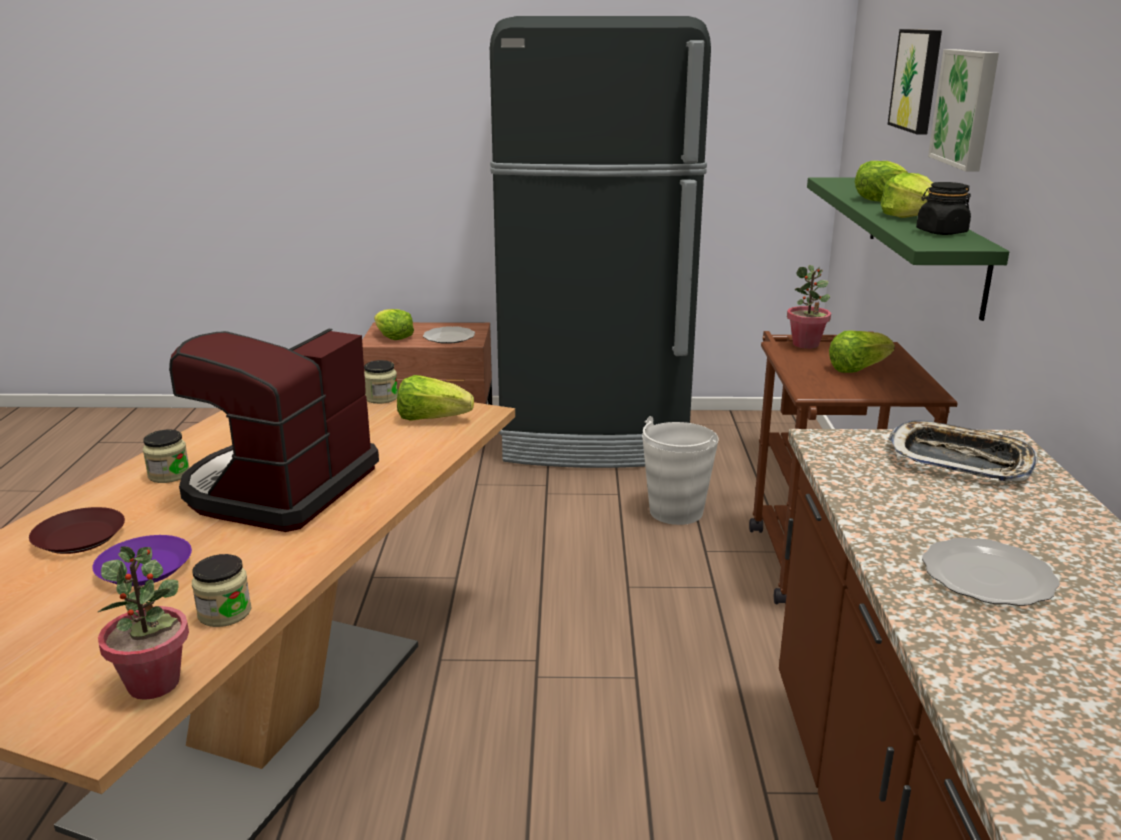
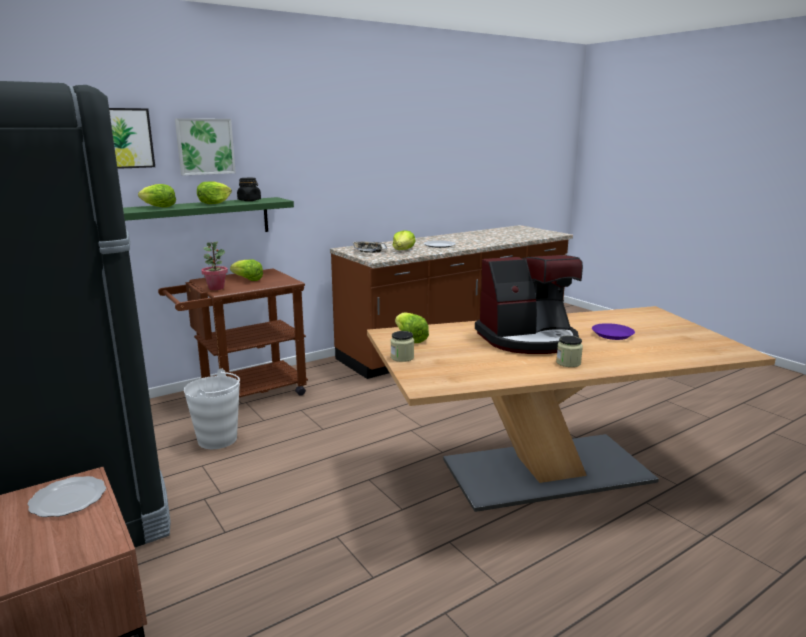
camera: 125 degrees left, 5 degrees down
(80, 538) = (631, 352): brown plate -> none
(154, 683) = (630, 312): potted plant -> none
(224, 613) = (596, 317): jar -> none
(393, 337) = (78, 539): lettuce -> lettuce (403, 250)

